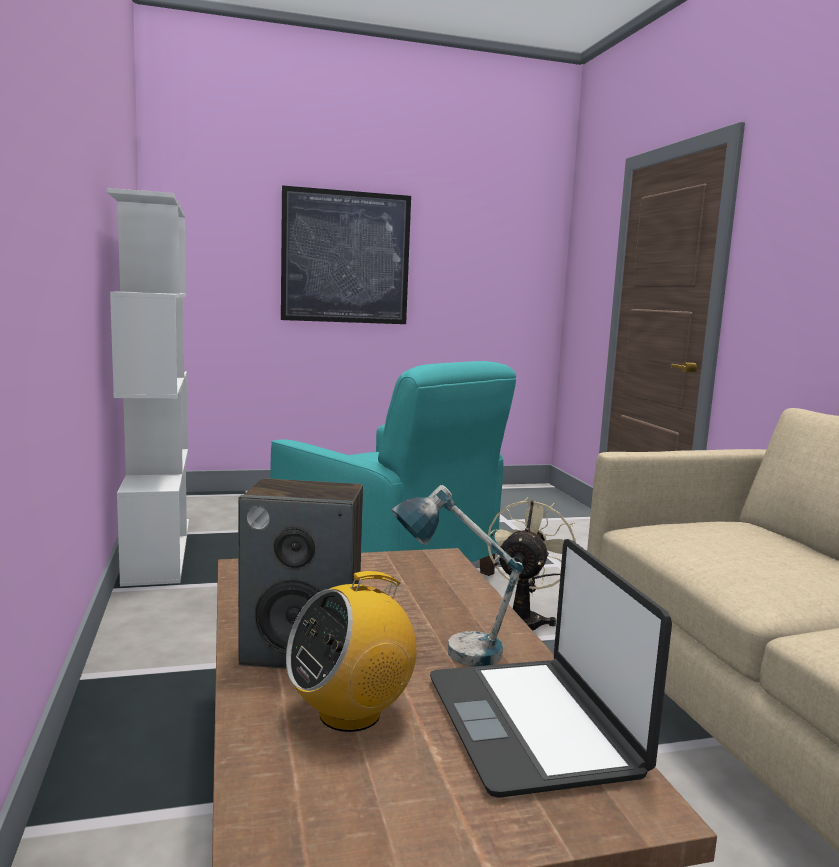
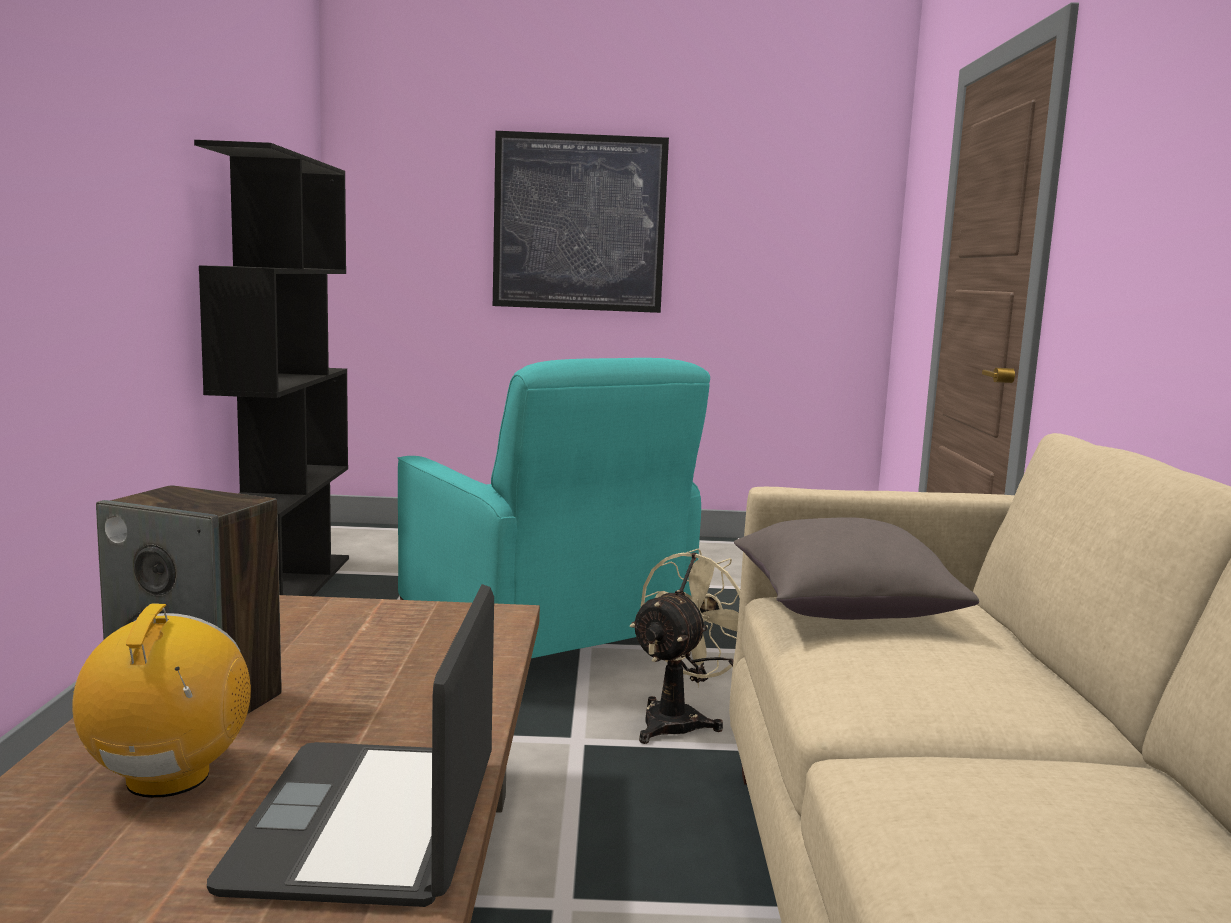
camera: 15 degrees right, 0 degrees up
(157, 549) = (286, 588): white bookcase -> black bookcase
(351, 713) = (168, 779): radio -> radio turned 105 degrees clockwise
(450, 649) = (376, 723): table lamp -> none
(685, 533) = (842, 609): none -> grey pillow

